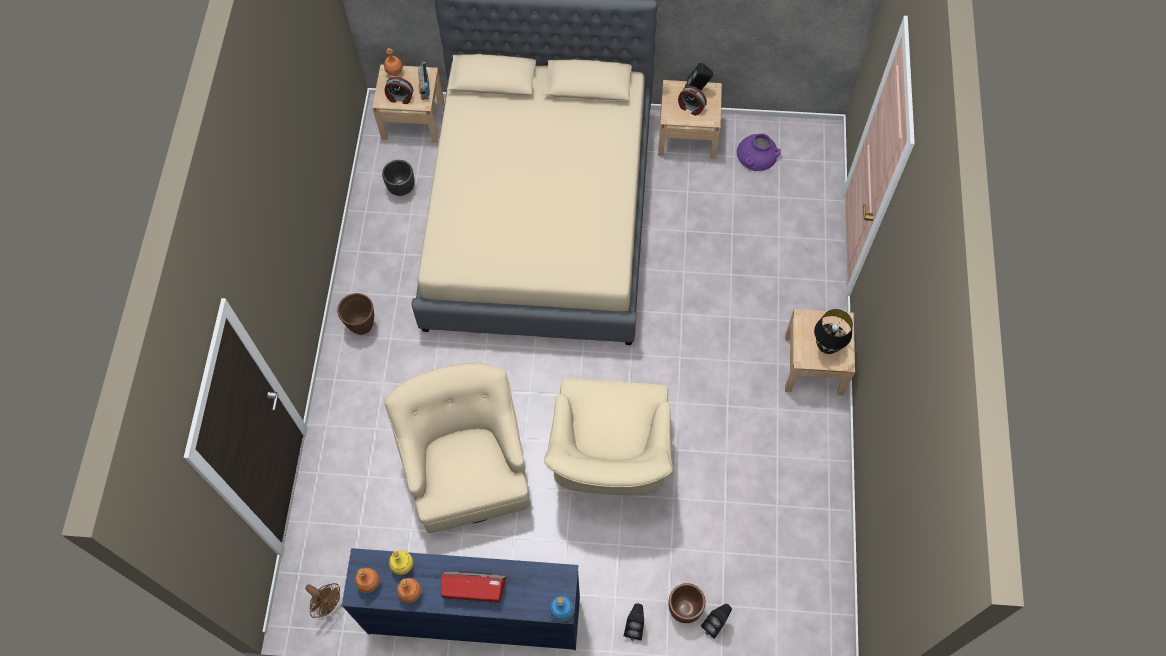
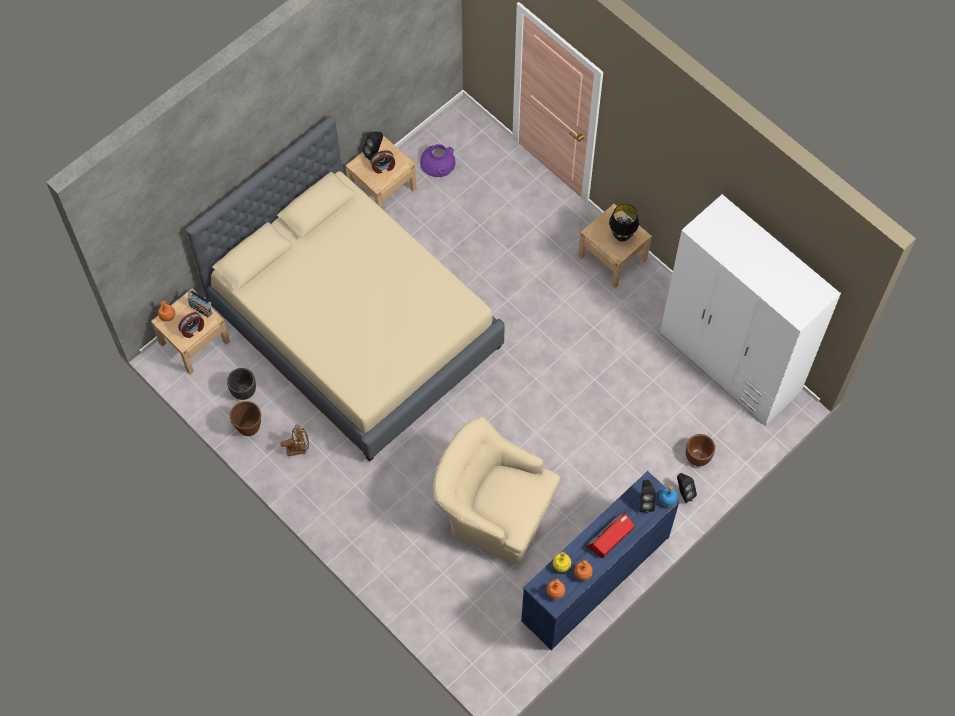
camera: 50 degrees left, 0 degrees up
(328, 604) = (509, 660): brown fan -> brown fan (298, 449)
(362, 325) = (327, 495): brown planter -> brown planter (249, 428)
(609, 459) = (566, 421): beige armchair -> none
(716, 623) = (721, 448): black speaker -> black speaker (645, 502)
(812, 558) = (729, 363): none -> white wardrobe

